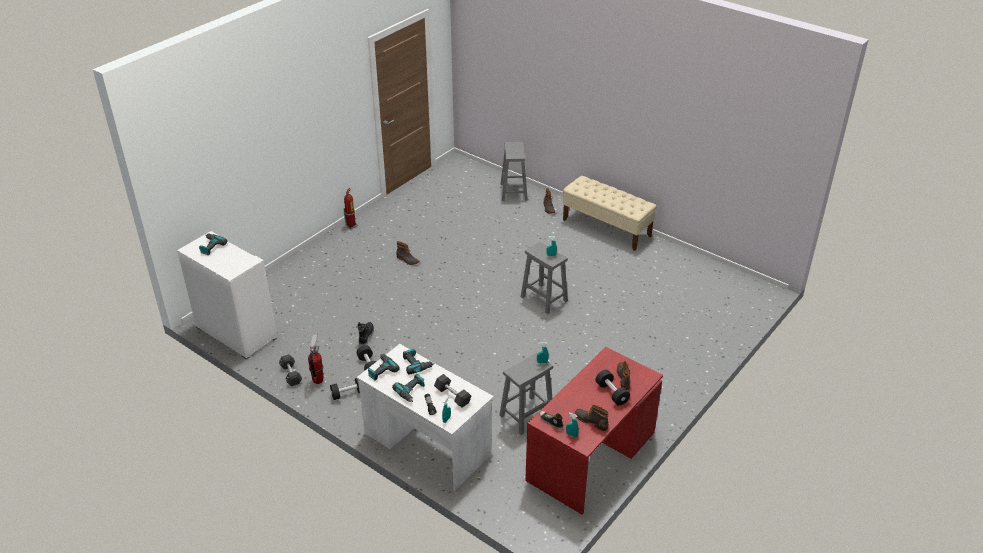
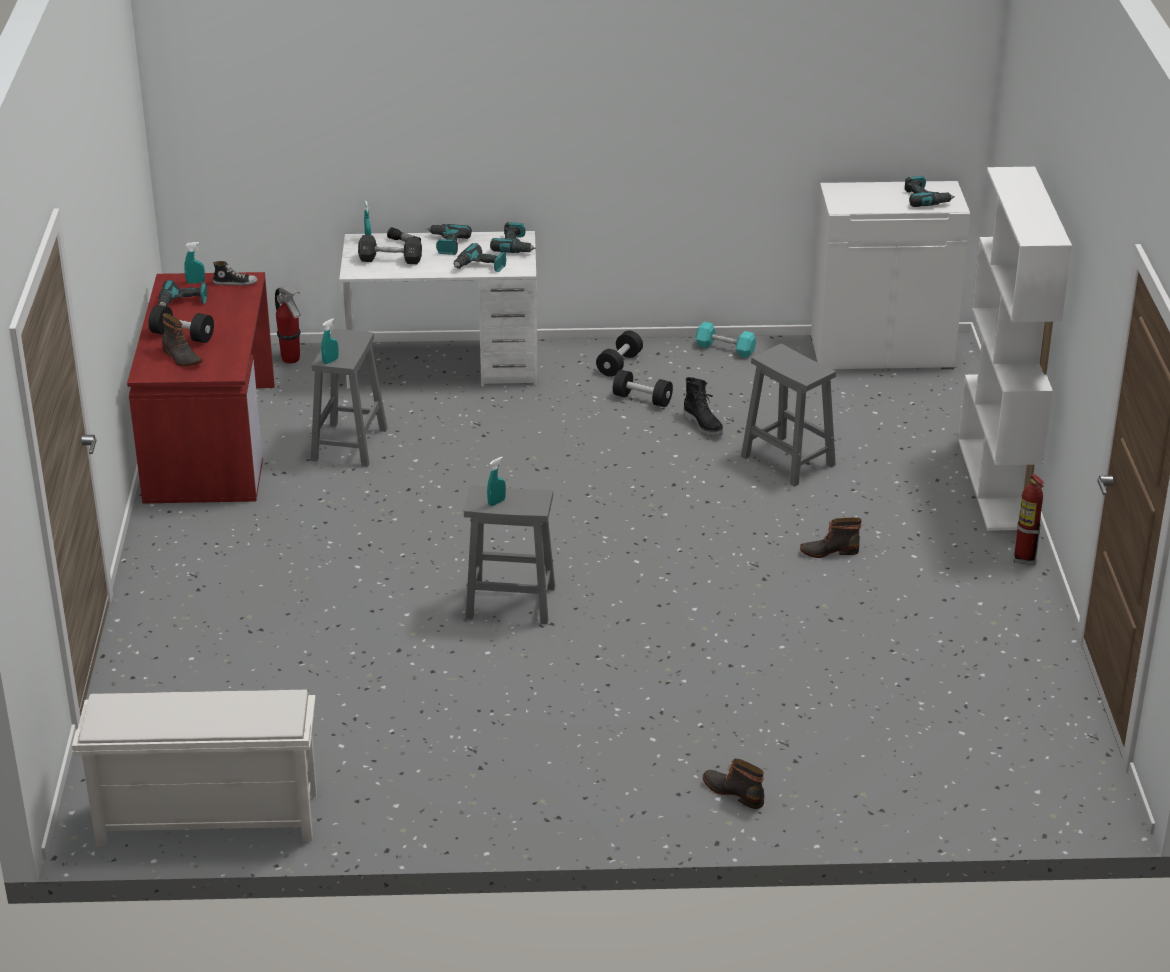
camera: 140 degrees right, 5 degrees down
(291, 374) = (725, 349): black dumbbell -> turquoise dumbbell
(309, 253) = (996, 484): none -> white bookcase
(318, 380) = (681, 359): fire extinguisher -> fire extinguisher (291, 359)
(513, 191) = (861, 794): grey stool -> grey stool (789, 461)
(591, 421) = (183, 302): boot -> power drill
(607, 228) = (555, 809): beige bench -> none
(723, 275) = (205, 820): none -> white shoe rack

